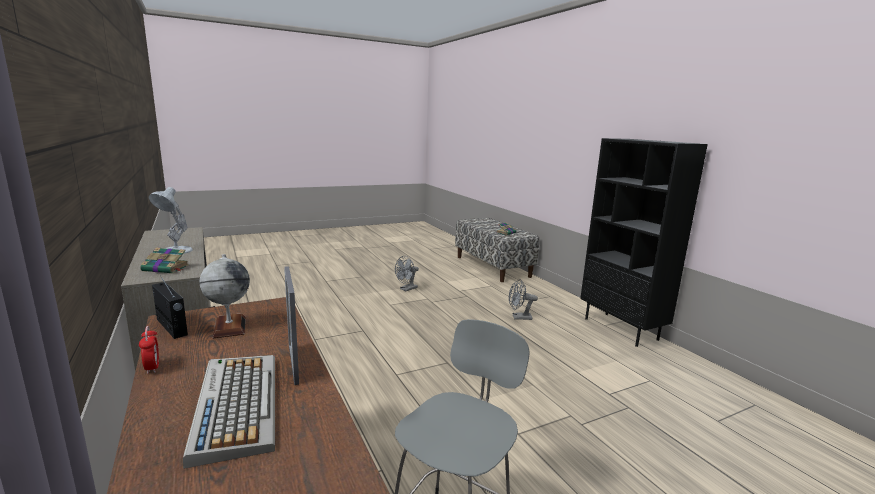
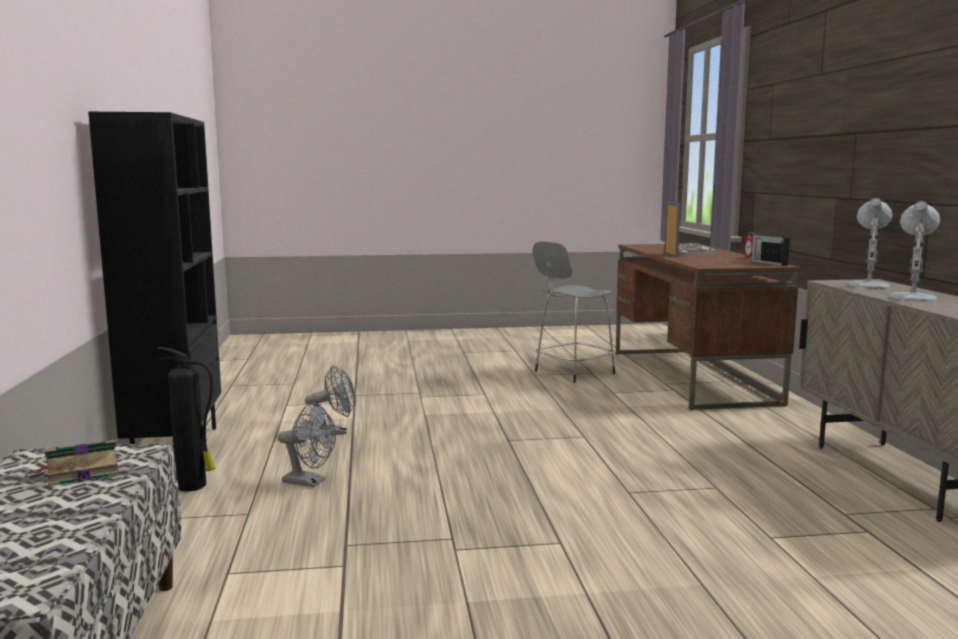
camera: 160 degrees left, 5 degrees down
(166, 268) = (868, 285): book -> white table lamp
(229, 327) = (727, 262): globe -> none
(406, 289) = (492, 591): grey fan -> grey fan (334, 432)
(563, 310) = (193, 486): none -> fire extinguisher

